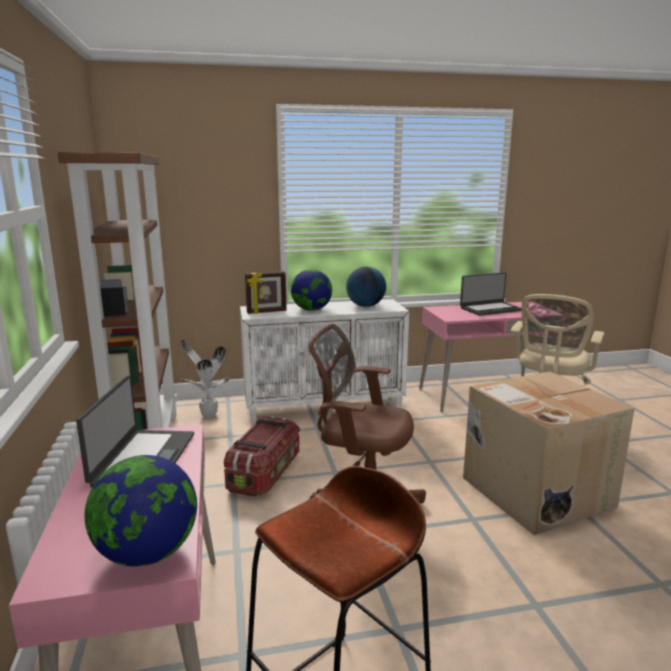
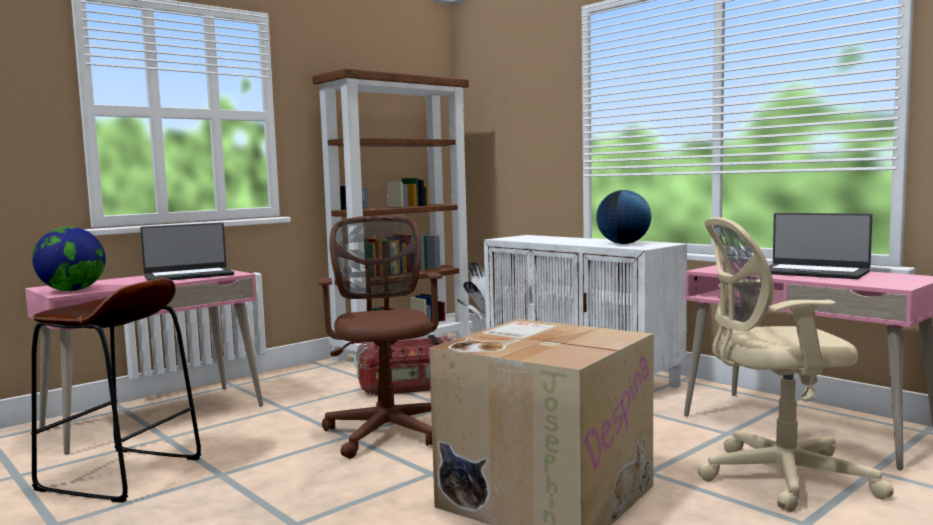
camera: 60 degrees right, 10 degrees down
(266, 312) = (523, 238): picture frame -> none
(311, 310) = (562, 240): globe -> none

